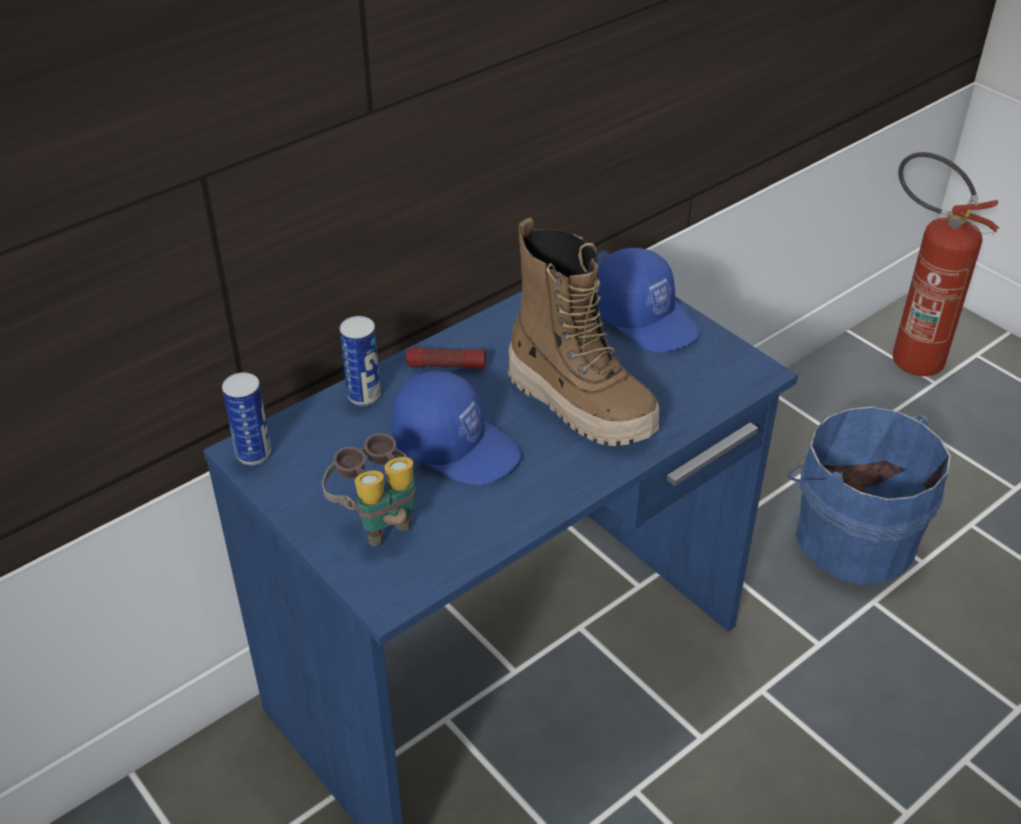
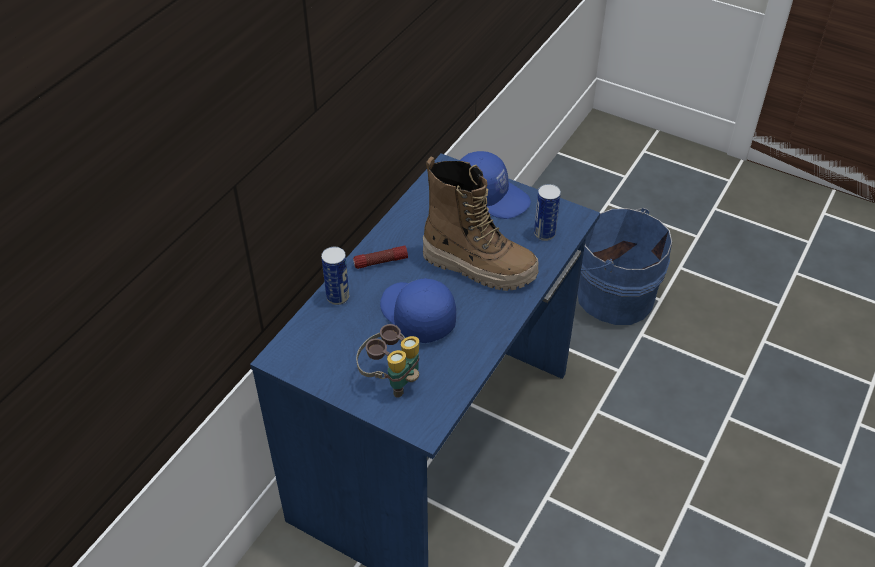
camera: 20 degrees left, 5 degrees up
(253, 454) = (286, 357): can -> can (544, 234)
(457, 446) = (416, 316): blue cap -> blue cap turned 135 degrees counterclockwise
(904, 356) = (600, 162): fire extinguisher -> none

